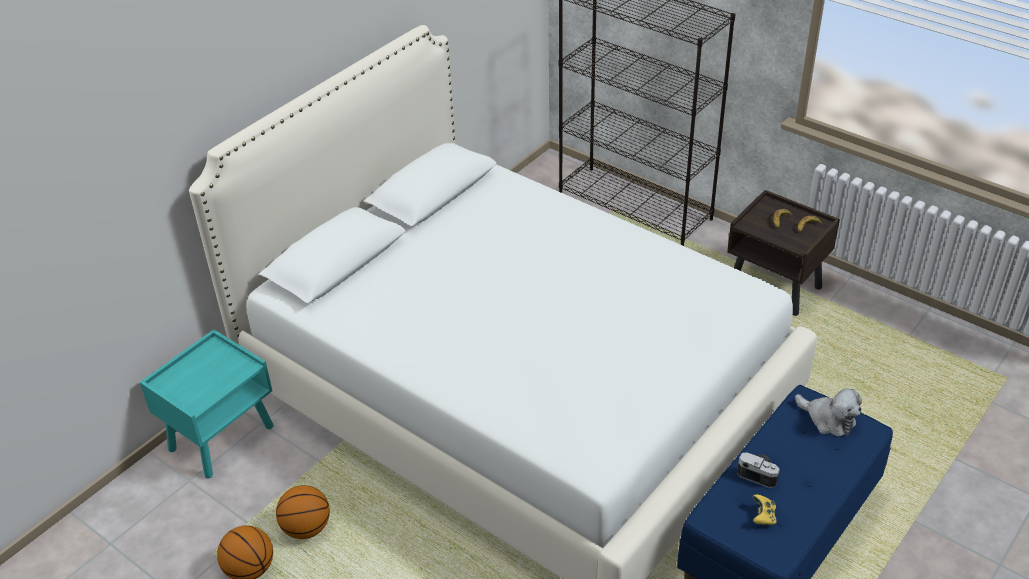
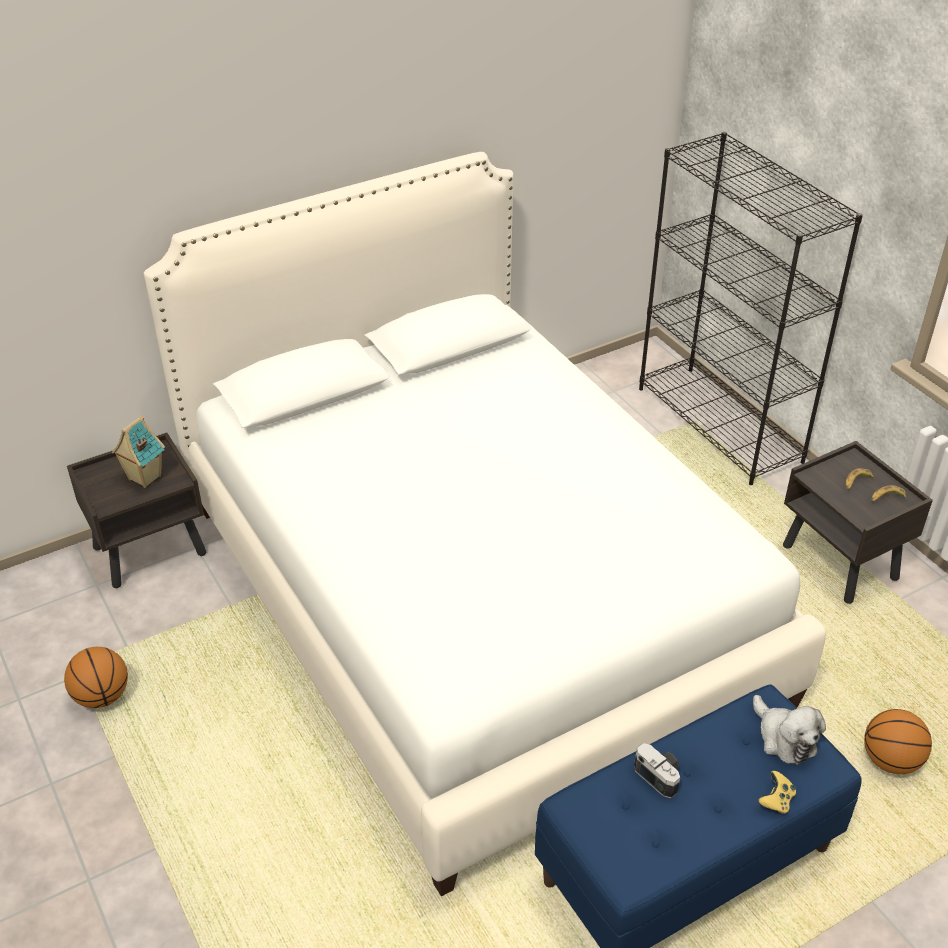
camera: 20 degrees right, 0 degrees up
(215, 373) = (144, 478): none -> toy house
(222, 437) = (151, 550): turquoise nightstand -> brown nightstand
(306, 528) = (179, 672): basketball -> basketball (890, 760)
(763, 517) = (637, 829): yellow game controller -> yellow game controller (776, 800)

